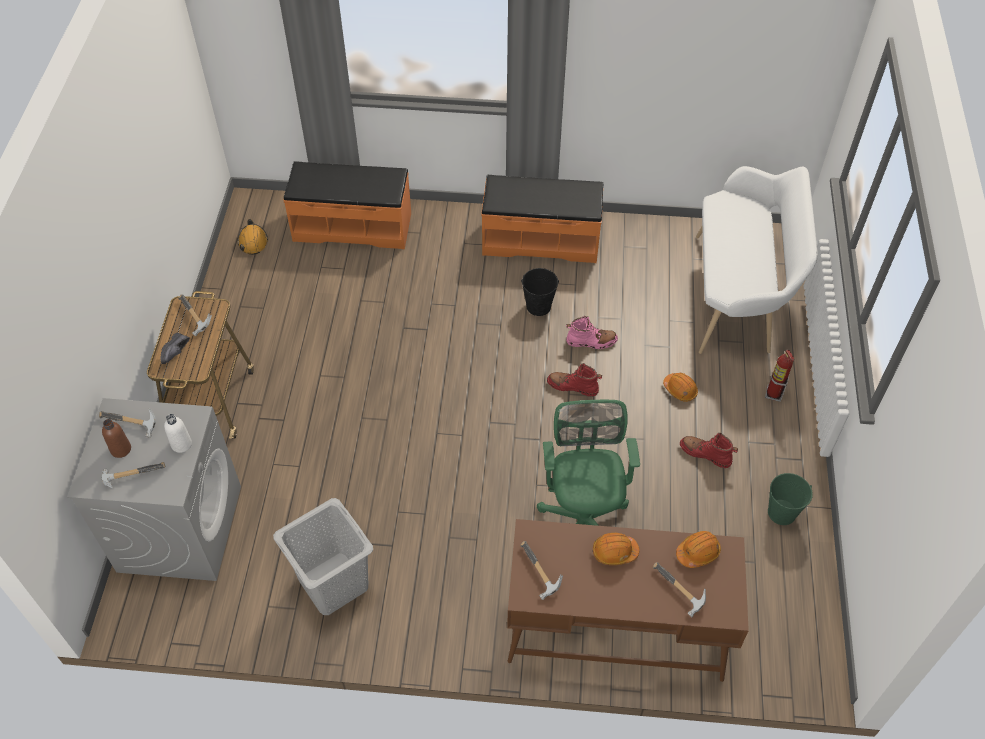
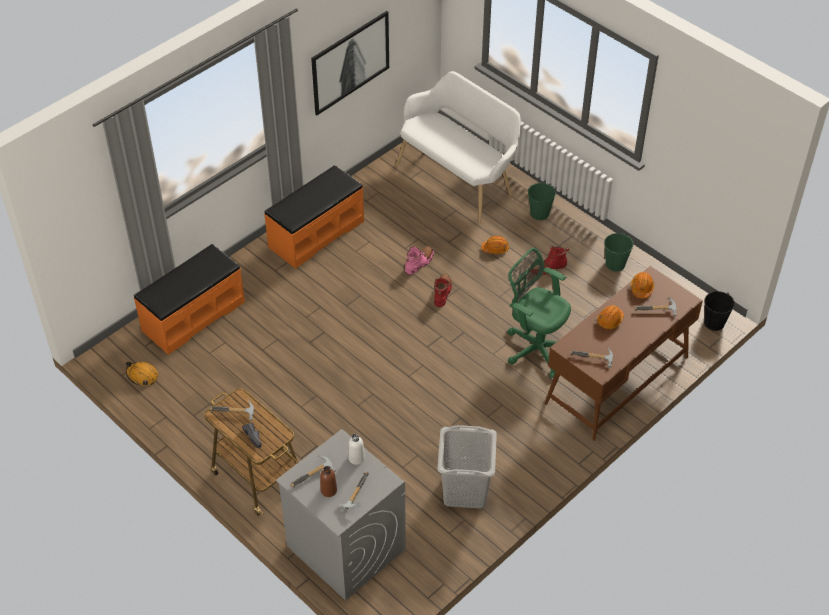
camera: 50 degrees left, 5 degrees down
(538, 306) = (366, 268): black bucket -> black bucket (714, 322)
(572, 386) = (442, 293): red boot -> red boot turned 135 degrees clockwise
(671, 72) = (350, 62): none -> picture
(773, 394) = (539, 213): fire extinguisher -> green bucket

